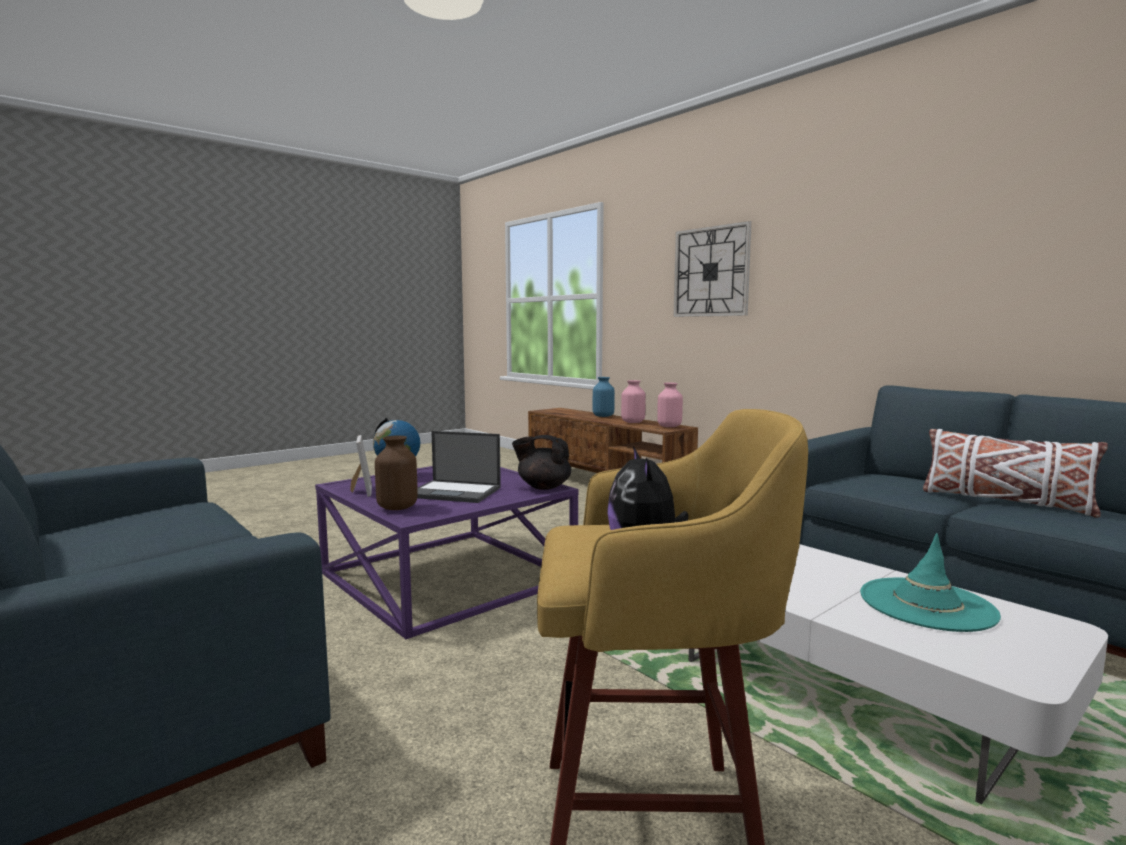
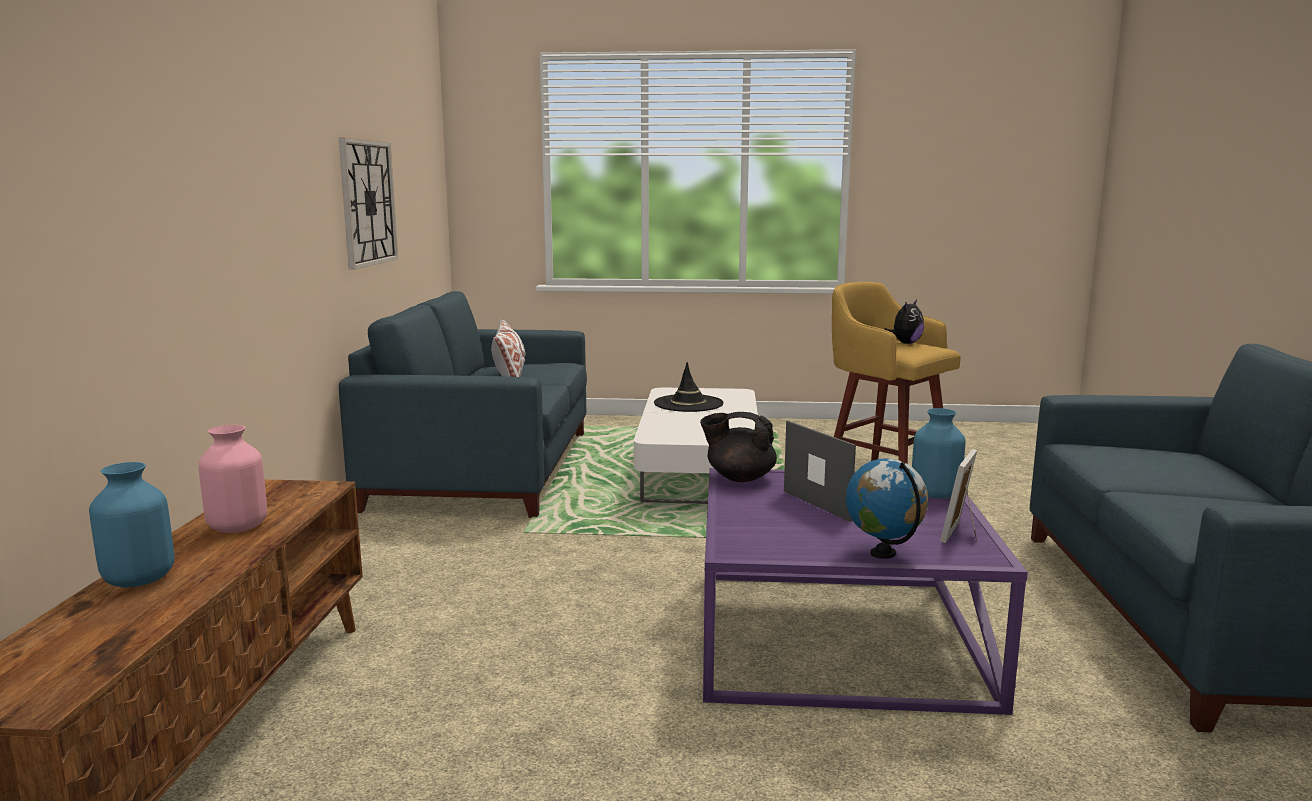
camera: 135 degrees left, 5 degrees up
(397, 507) = (935, 494): brown vase -> blue vase
(543, 487) = (739, 478): black teapot -> black teapot turned 135 degrees clockwise
(669, 426) = (272, 493): pink vase -> none
(711, 272) = (155, 161): wall clock -> wall clock (368, 203)
(926, 604) = (688, 404): turquoise hat -> black hat

